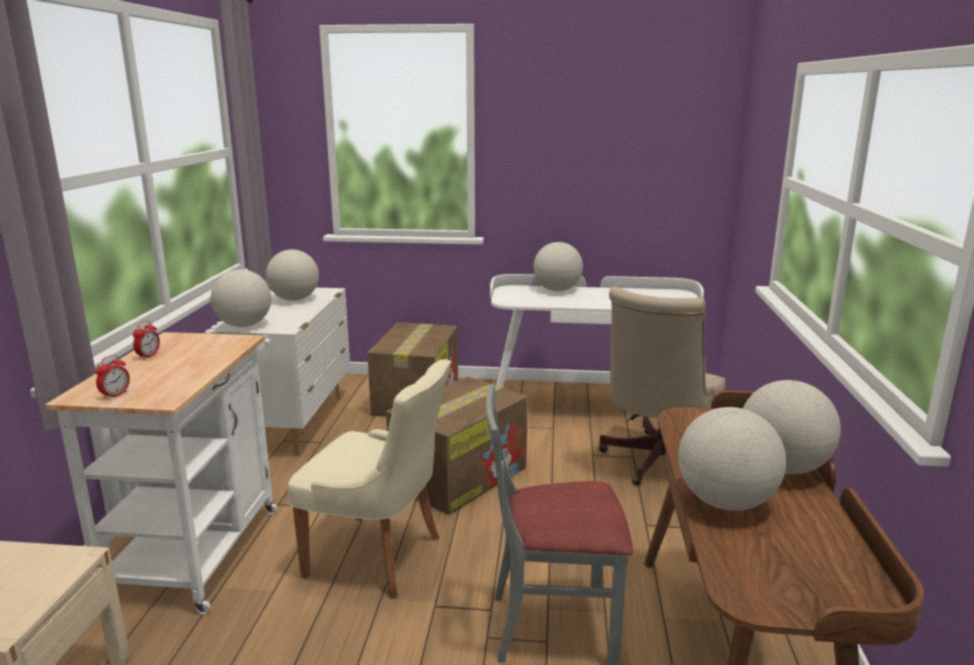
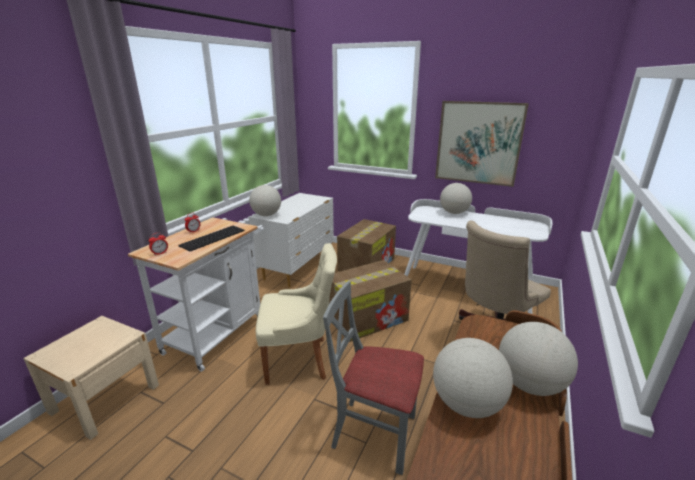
camera: 20 degrees right, 5 degrees up
(197, 360) = (213, 237): none -> keyboard
(294, 299) = (302, 202): globe -> none
(379, 557) = (300, 359): beige chair -> beige chair turned 45 degrees counterclockwise
(577, 179) = (478, 143): none -> picture

